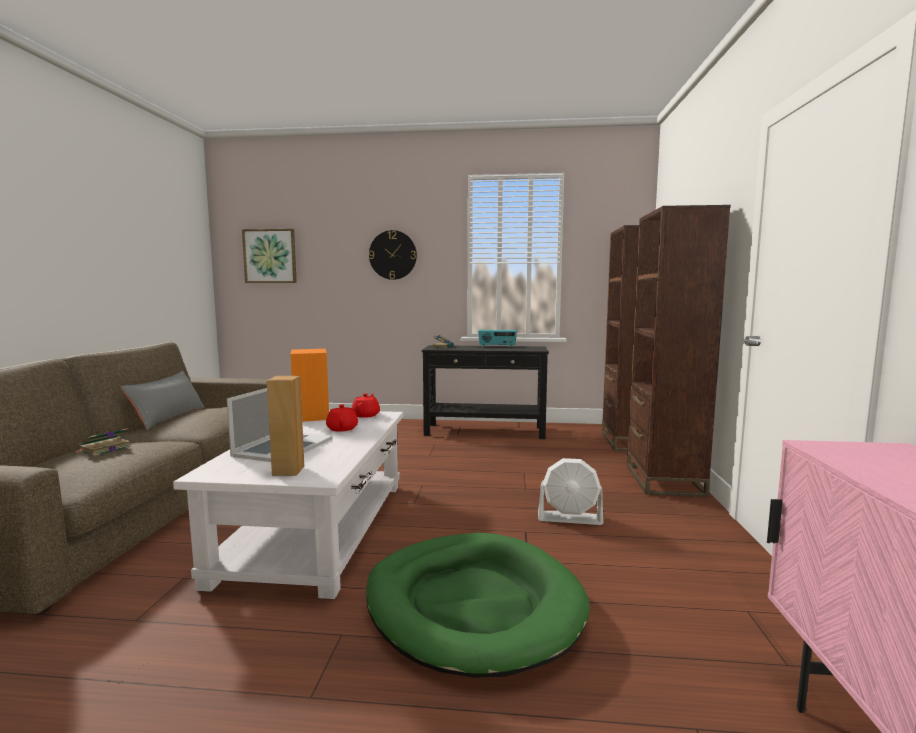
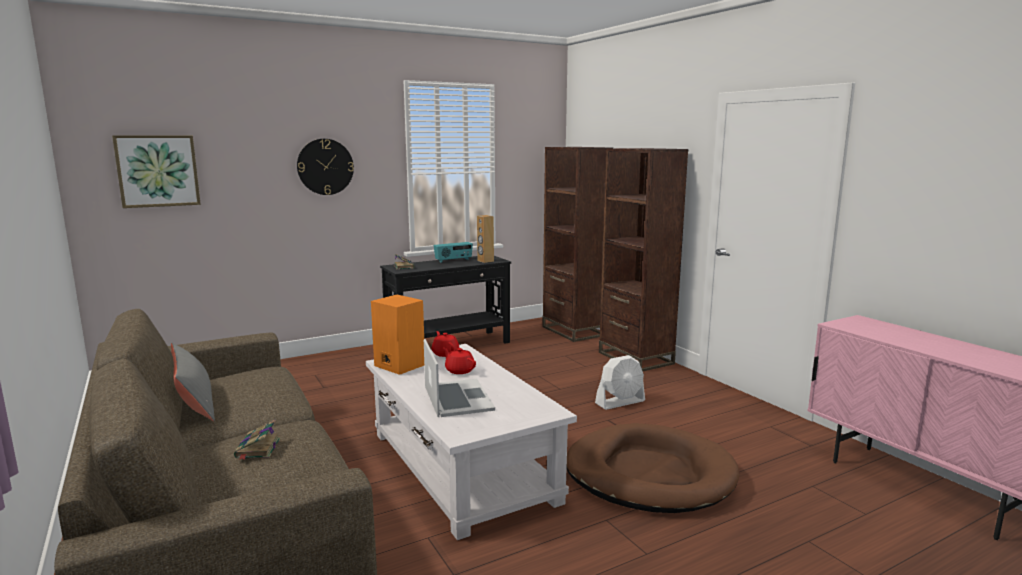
camera: 35 degrees left, 5 degrees up
(288, 470) = (514, 414): brown speaker -> brown speaker (485, 261)
(473, 605) = (649, 474): green dog bed -> brown dog bed

